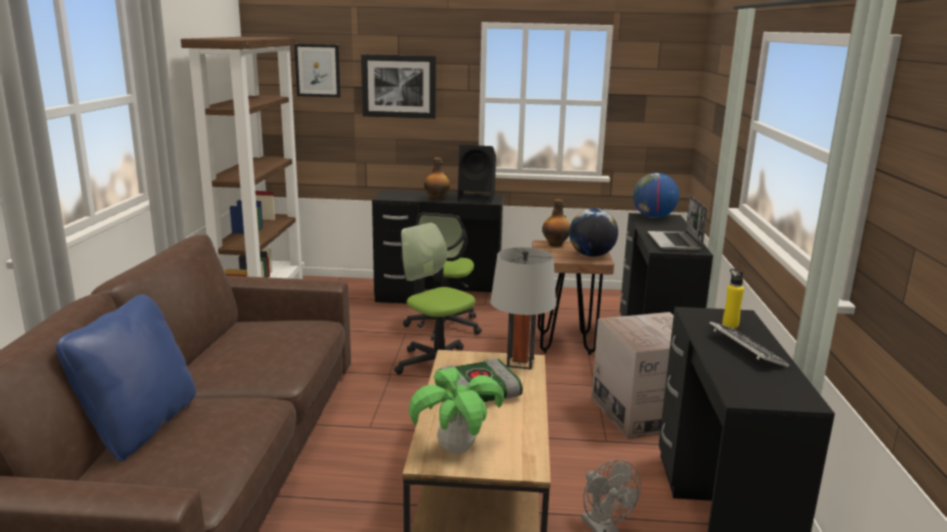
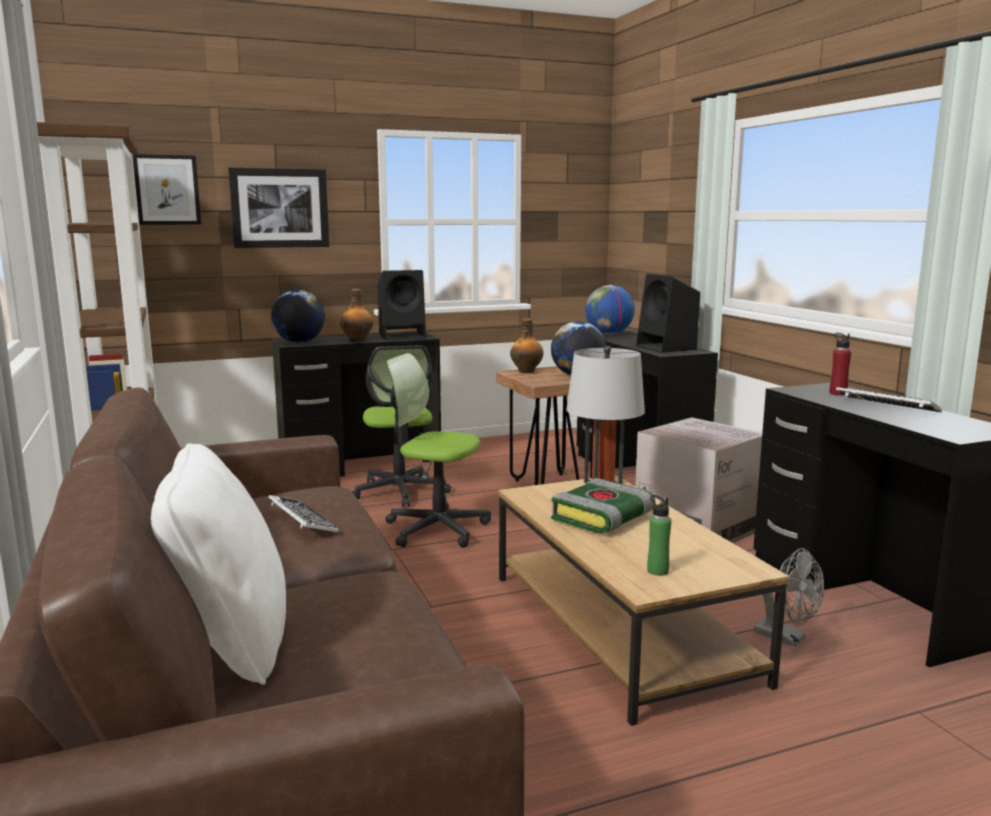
camera: 25 degrees left, 5 degrees down
(140, 427) = (231, 642): blue pillow -> white pillow
(269, 348) = (302, 521): none -> keyboard
(393, 195) = (299, 342): none -> globe
(455, 449) = (657, 571): potted plant -> green bottle
(675, 242) = (667, 348): laptop -> black speaker
(730, 325) = (837, 393): yellow bottle -> red bottle

